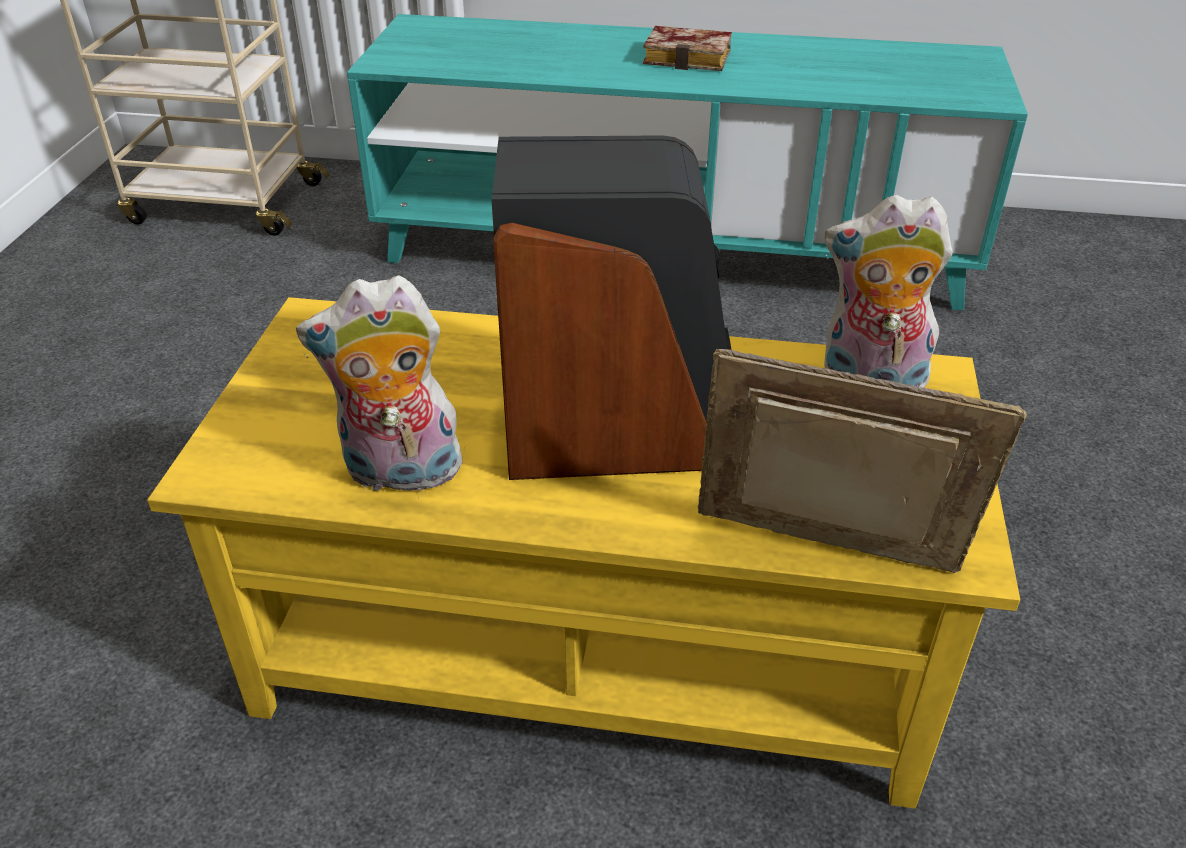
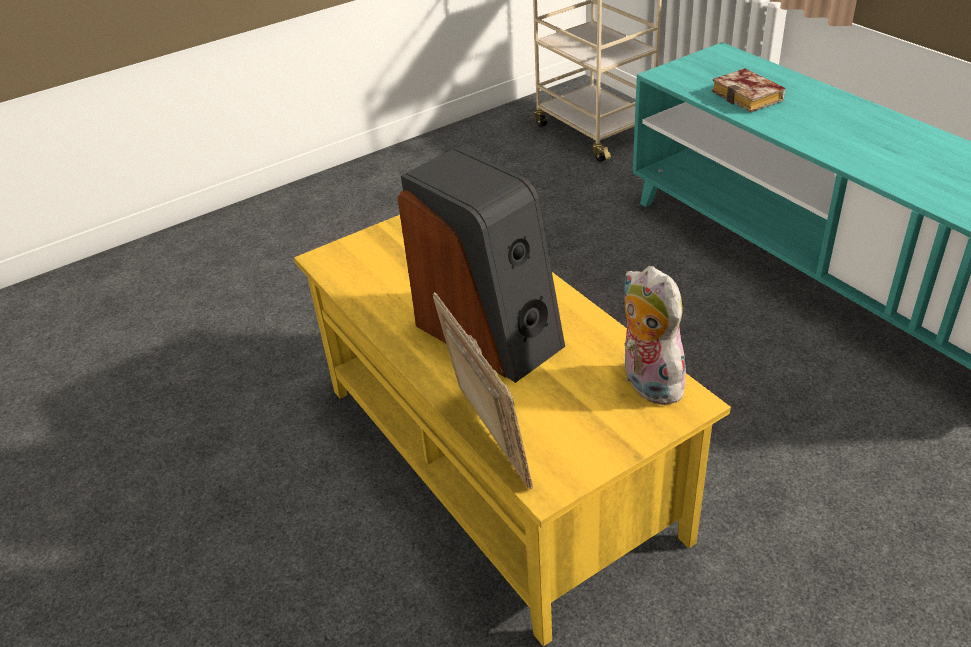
camera: 50 degrees right, 0 degrees up
(399, 474) = (382, 298): plush toy -> none
(691, 57) = (867, 136): book -> book (750, 97)

